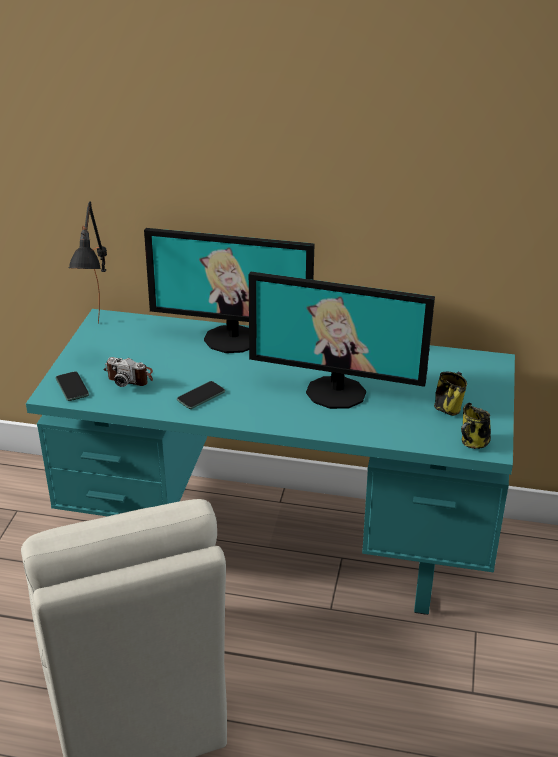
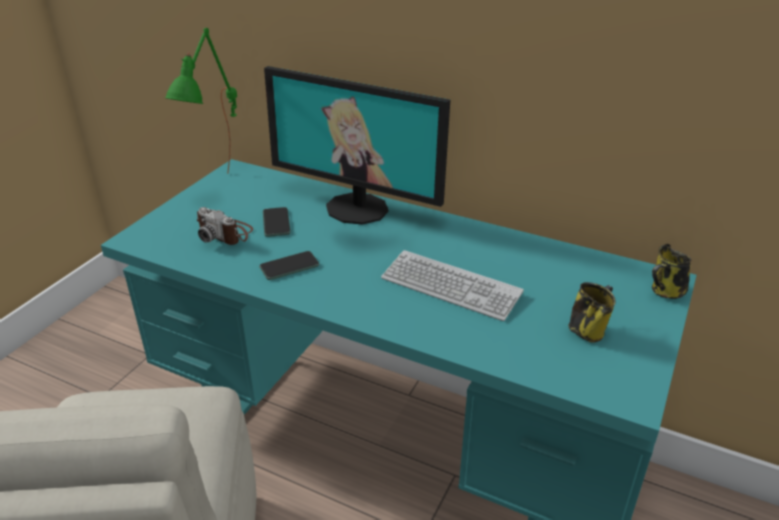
camera: 15 degrees right, 0 degrees up
(72, 387) = (158, 235): phone -> phone (276, 223)
(103, 340) = (221, 191): black table lamp -> green table lamp
(336, 392) = (450, 286): monitor -> keyboard
(473, 443) = (608, 386): mug -> mug (665, 292)

